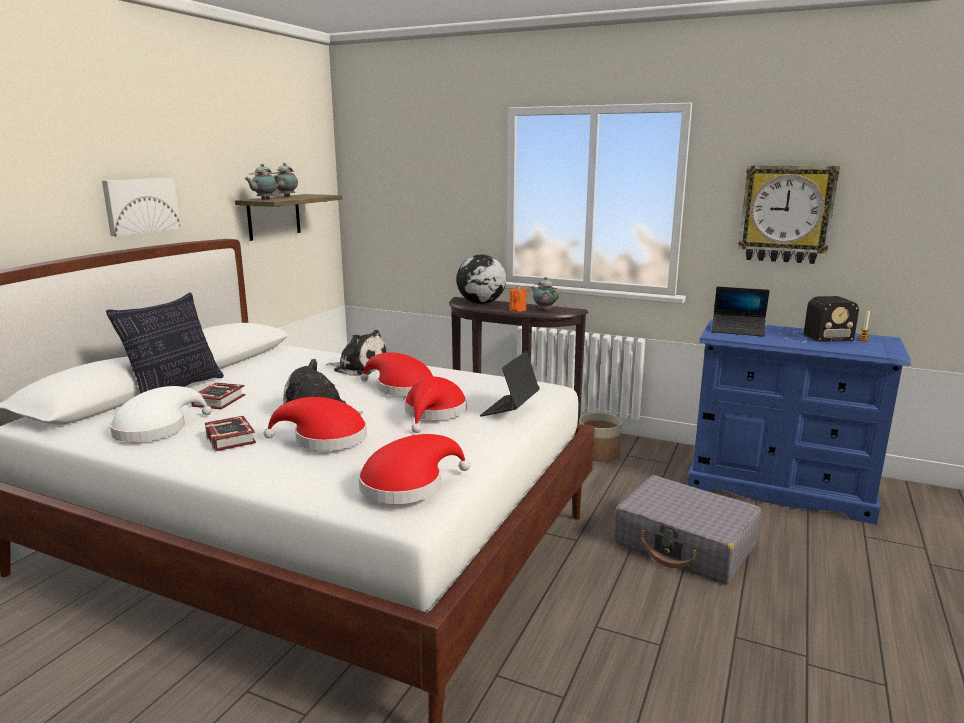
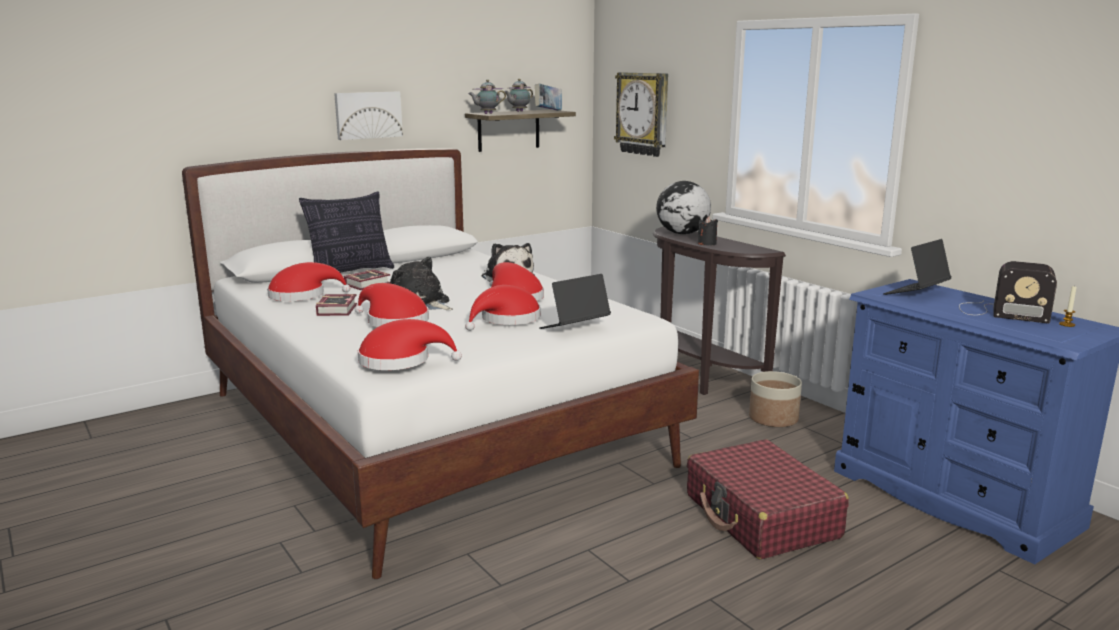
camera: 30 degrees right, 0 degrees up
(156, 429) = (302, 295): white hat -> red hat
(315, 195) = (548, 111): none -> book
(517, 310) = (707, 244): orange candle -> black candle
(544, 310) = (734, 247): teapot -> none
(685, 544) = (761, 516): grey suitcase -> red suitcase
(738, 330) = (916, 293): laptop -> laptop turned 90 degrees clockwise
(786, 214) = (1017, 155): wall clock -> wall clock (643, 113)

